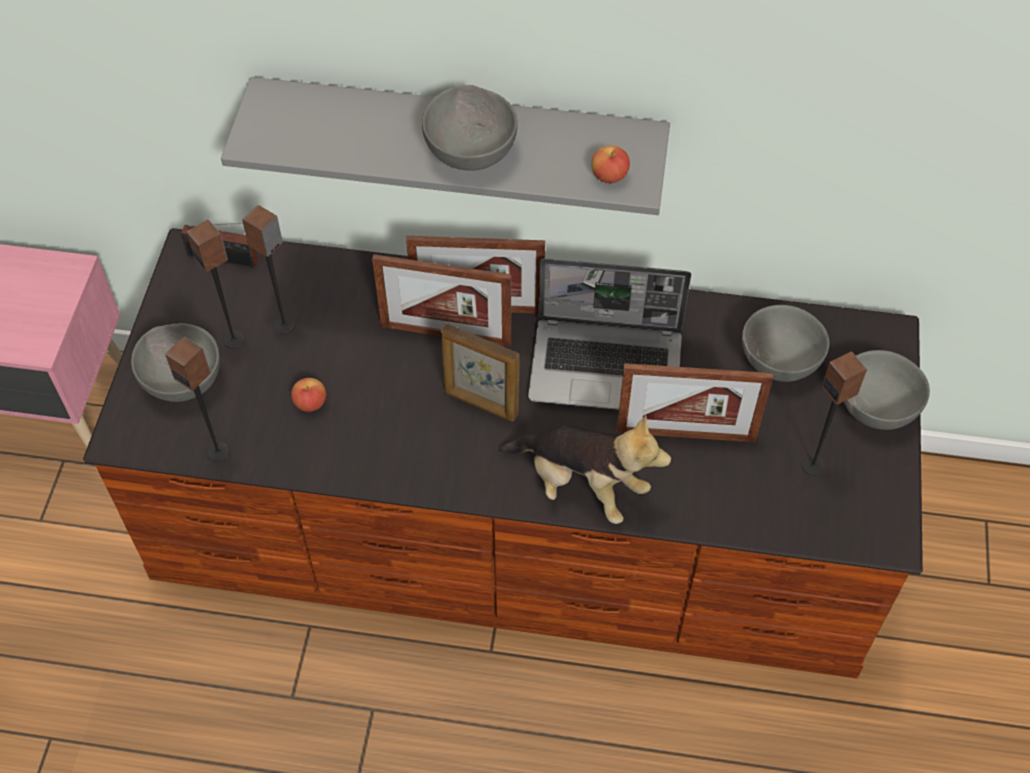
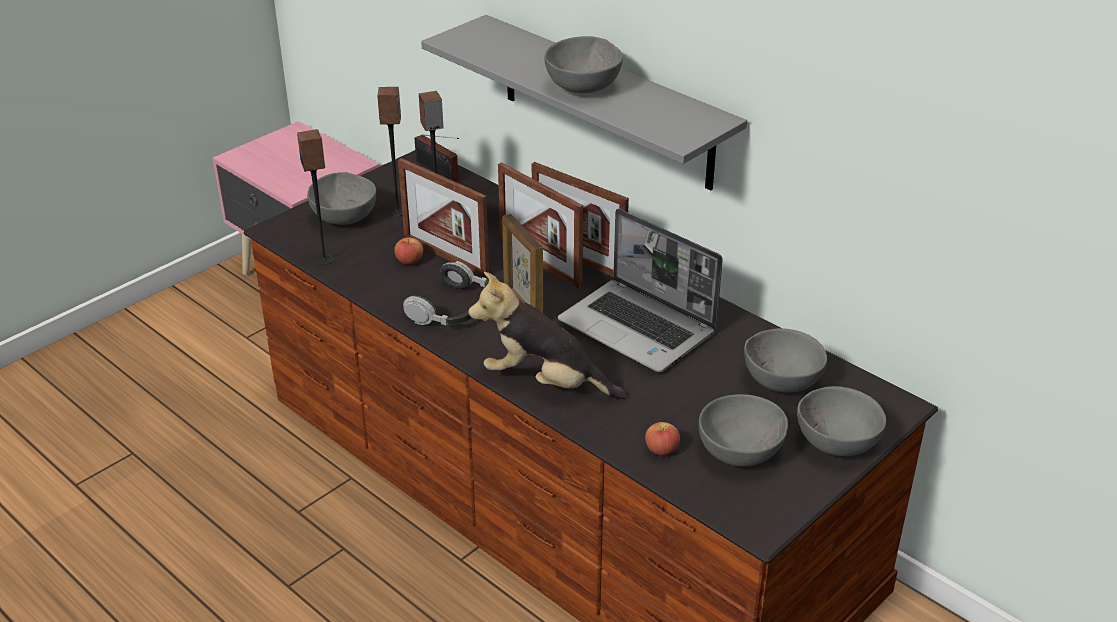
camera: 35 degrees right, 20 degrees down
(412, 442) = (453, 308): none -> headphones
(581, 485) = (545, 382): plush toy -> plush toy turned 135 degrees clockwise
(609, 176) = (666, 128): apple -> apple (661, 450)
(686, 435) = (657, 390): picture frame -> picture frame (446, 257)
(813, 465) = (742, 453): speaker -> grey bowl

